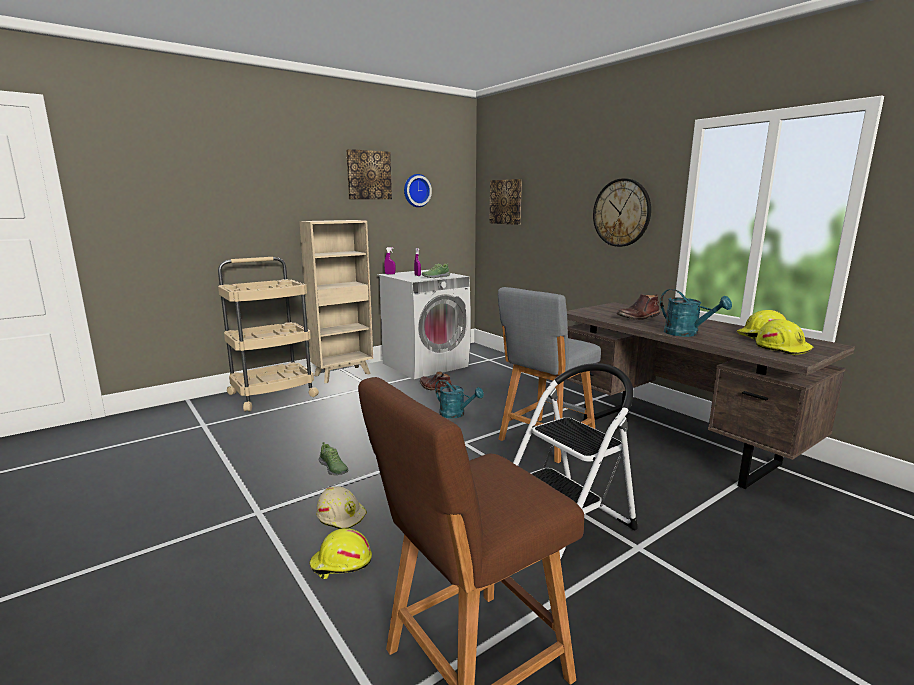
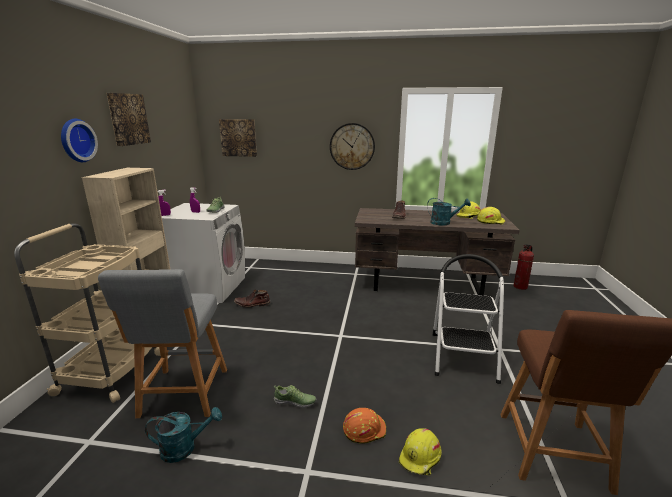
camera: 45 degrees left, 5 degrees up
(342, 516) = (364, 429): beige hard hat -> orange hard hat
(416, 190) = (163, 131): wall clock -> wall clock (76, 140)
(456, 414) = (301, 318): turquoise watering can -> turquoise watering can (185, 447)
(544, 441) = (377, 312): grey stool -> grey stool (183, 395)
(868, 507) = (520, 287): none -> fire extinguisher

